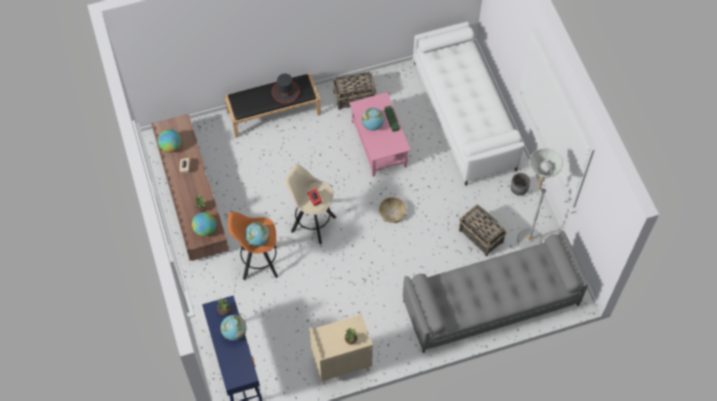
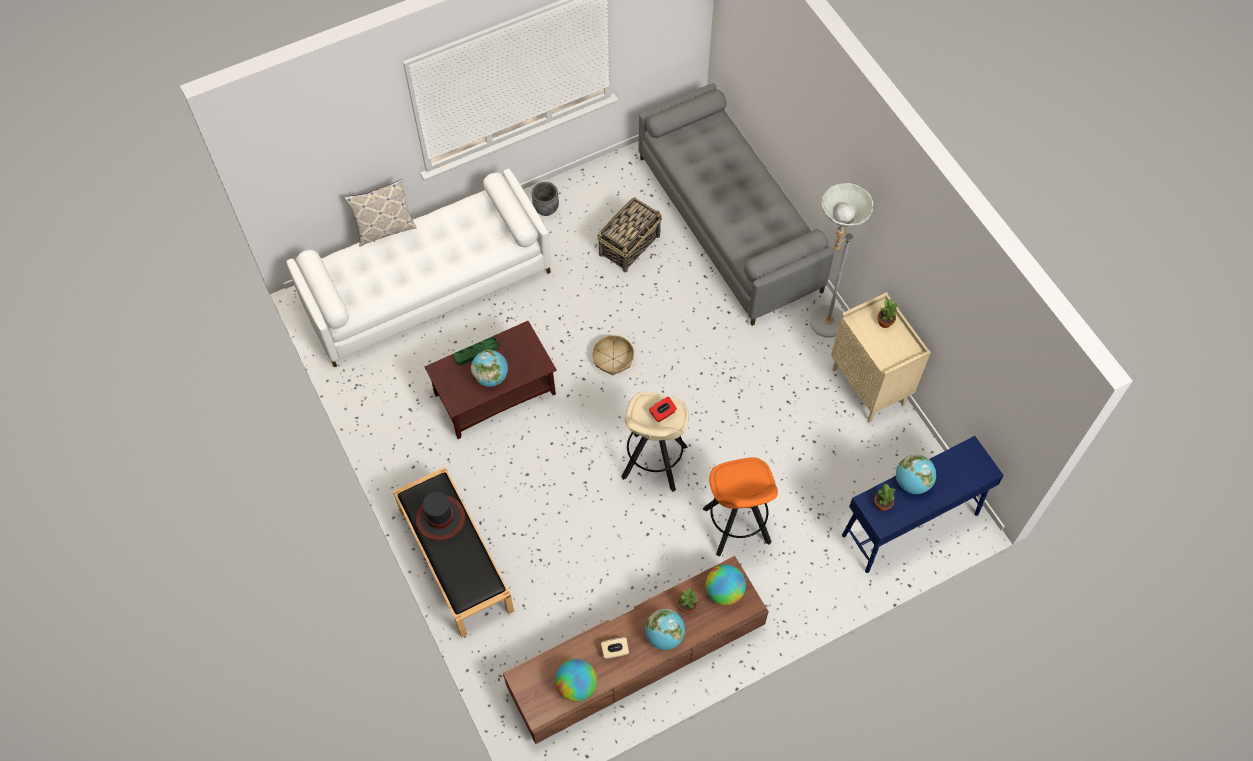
camera: 100 degrees left, 0 degrees up
(257, 240) = (751, 481): globe -> globe (664, 636)
(354, 97) = (410, 442): basket -> none
(379, 144) = (495, 393): pink coffee table -> brown coffee table
(489, 77) = (385, 229): none -> pillow
(527, 235) = (617, 192): grey floor lamp -> grey floor lamp (820, 325)

